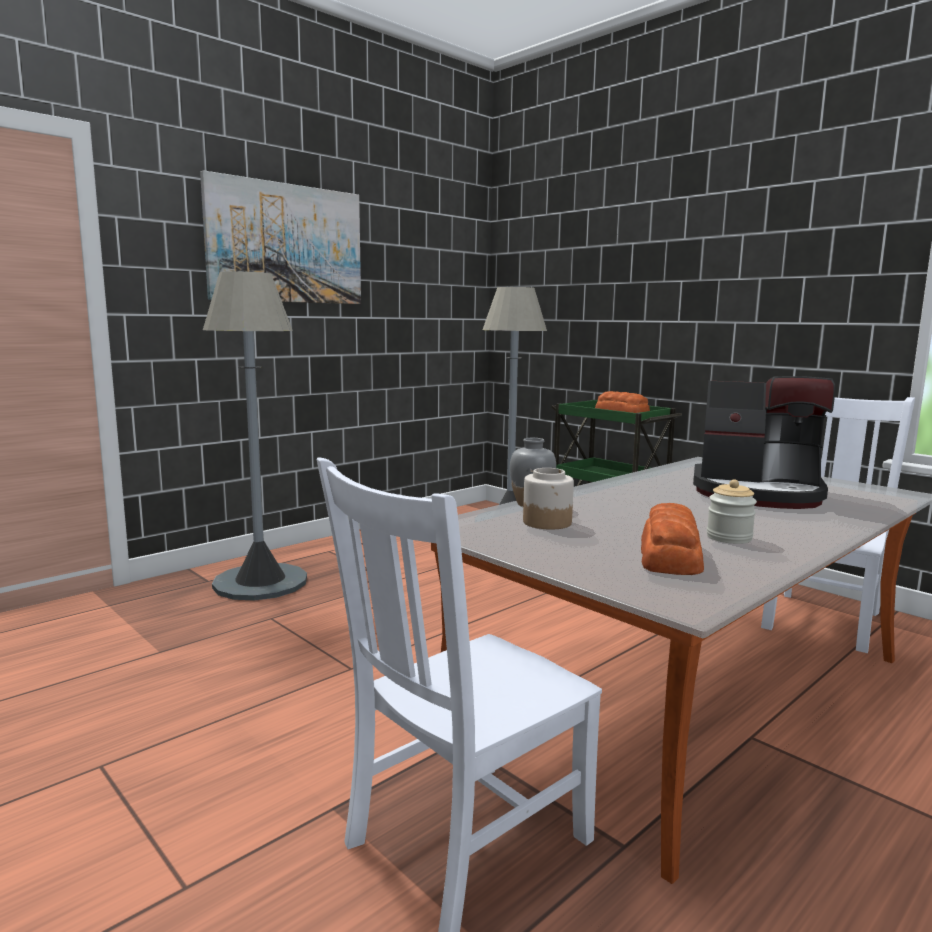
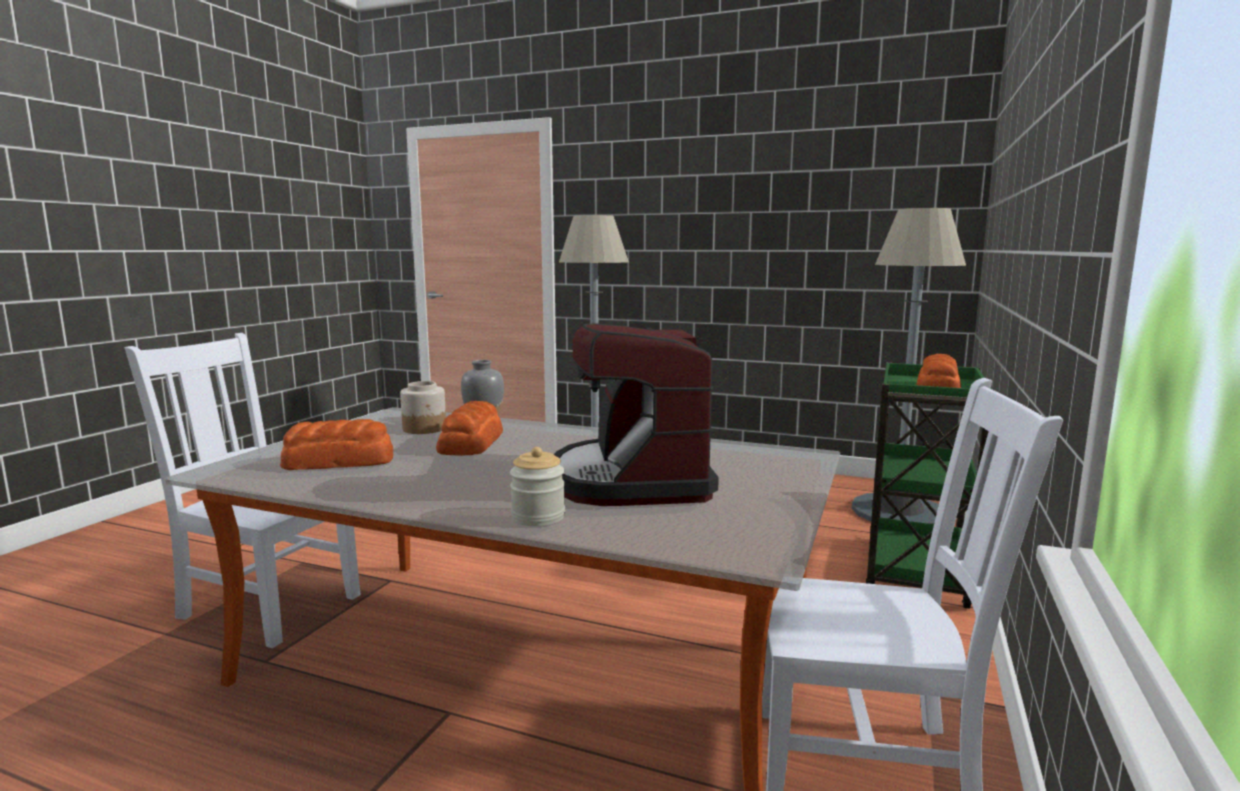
camera: 65 degrees right, 0 degrees up
(286, 244) = (693, 184): picture -> none
(622, 514) = (472, 443): none -> bread
(729, 537) = (409, 475): jar -> jar (538, 517)

